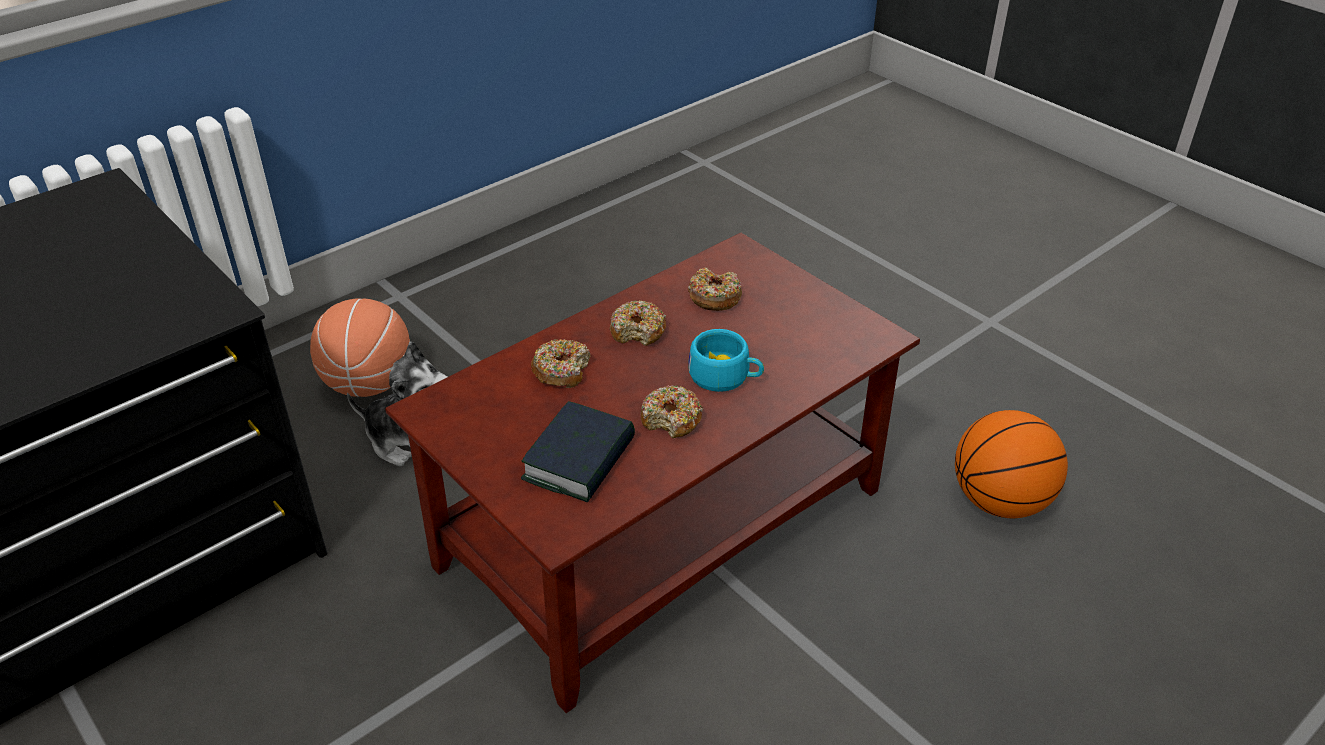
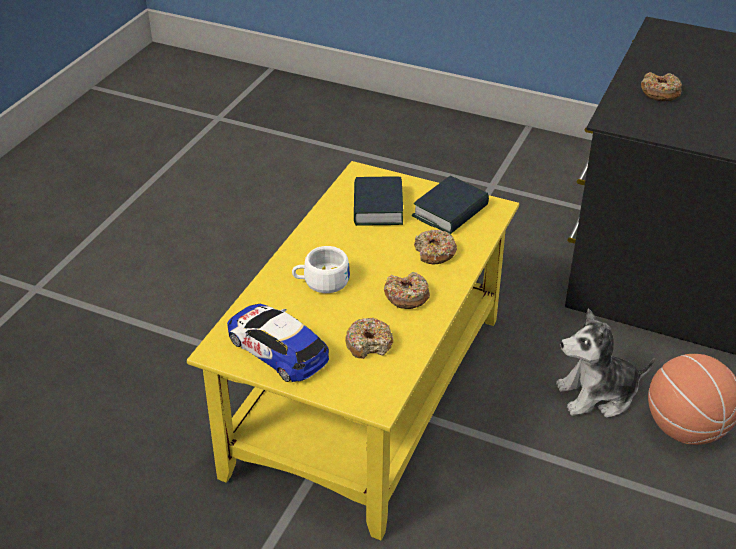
camera: 155 degrees right, 0 degrees up
(488, 421) = (450, 211): none -> book
(664, 525) = (367, 396): brown coffee table -> yellow coffee table
(671, 420) = (339, 244): donut -> donut (660, 93)
(725, 377) = (321, 281): turquoise cup -> white cup
(815, 320) = (277, 348): none -> toy car
(1000, 501) = (112, 506): basketball -> none

